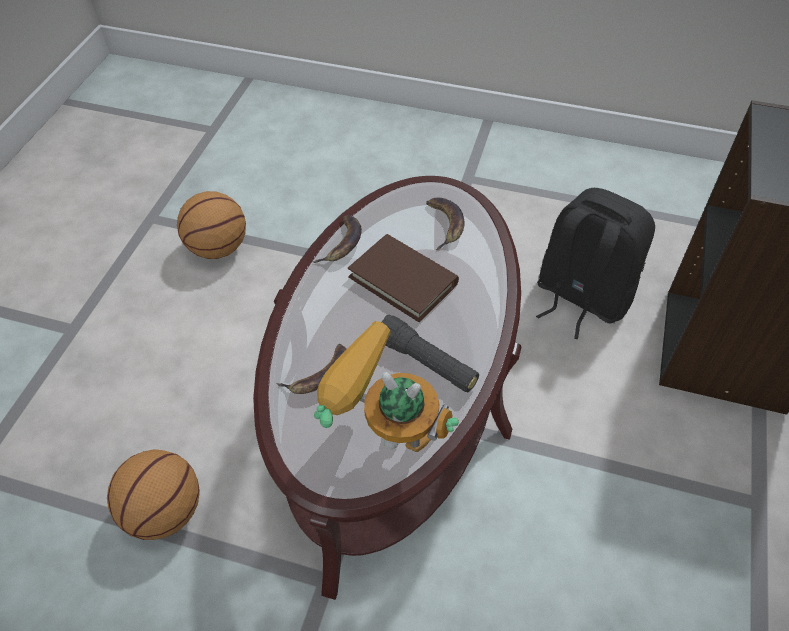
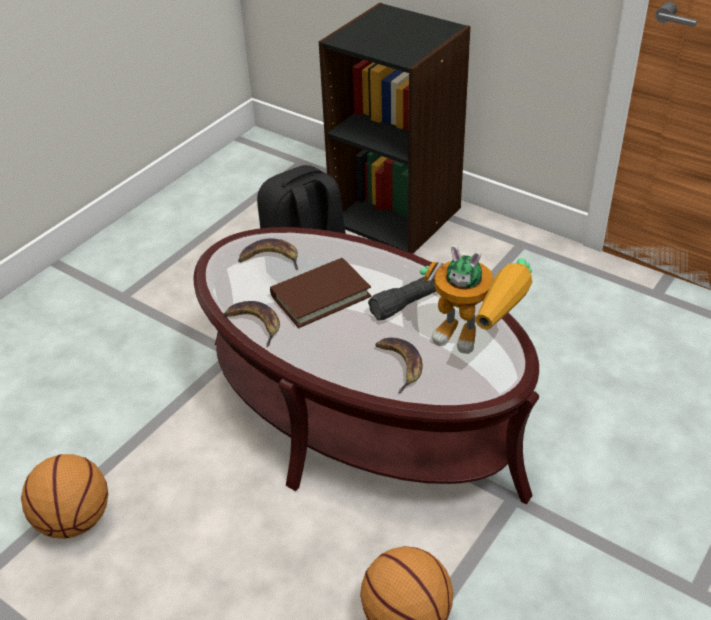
camera: 70 degrees left, 10 degrees down
(383, 437) = (476, 339): toy robot -> toy robot turned 105 degrees counterclockwise

